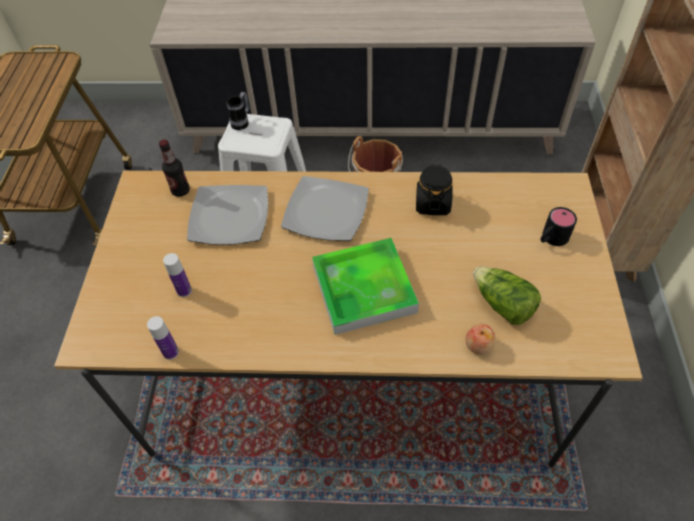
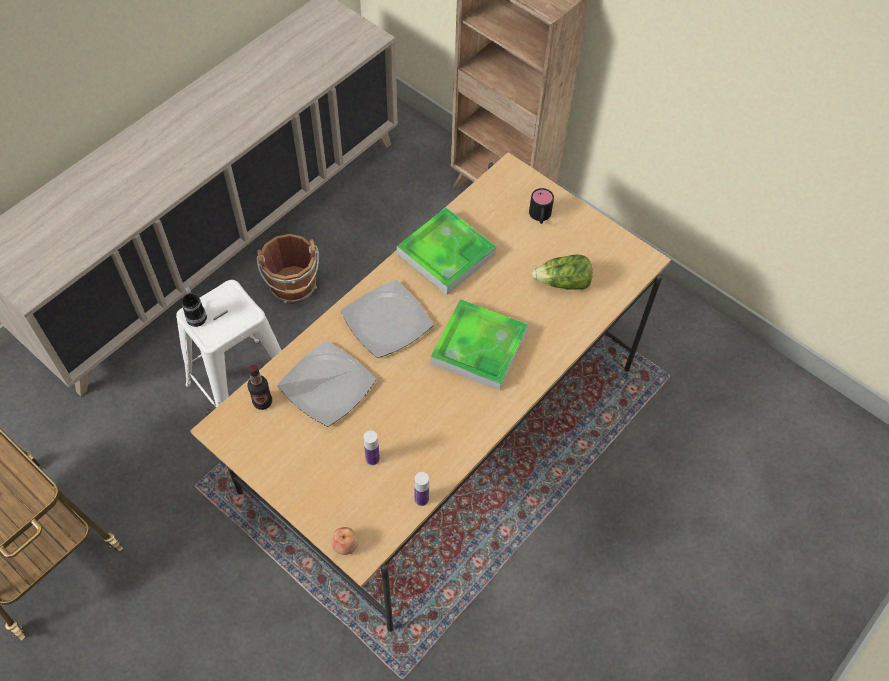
camera: 55 degrees left, 5 degrees up
(432, 203) = (446, 254): black jar -> tray
(478, 345) = (579, 318): apple -> apple (345, 544)

